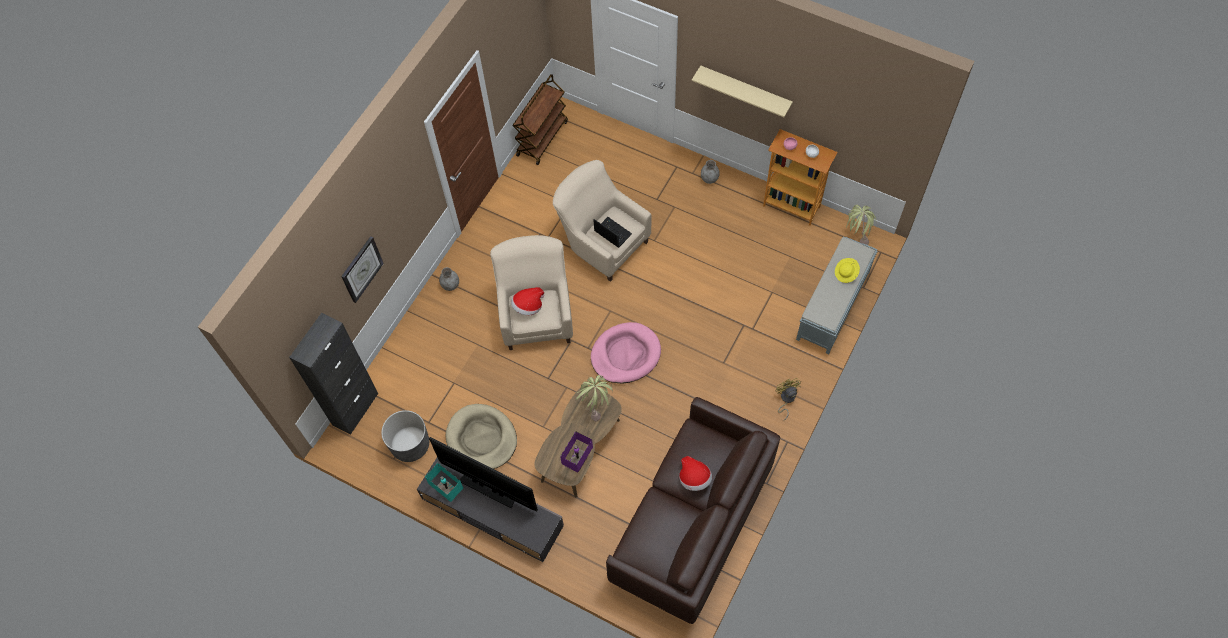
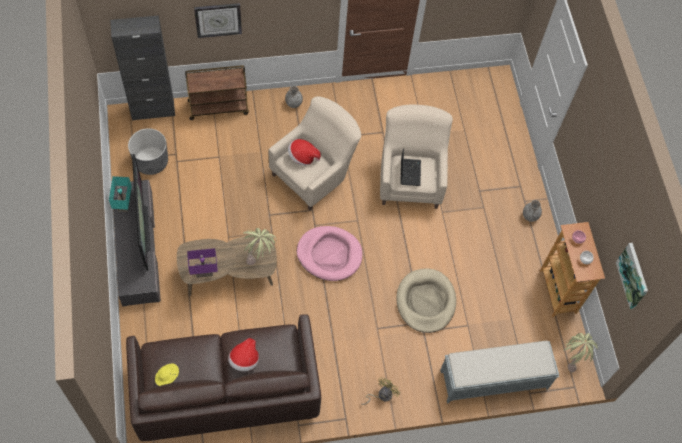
camera: 45 degrees right, 0 degrees up
(482, 438) = (189, 203): beige dog bed -> beige dog bed (425, 302)
(542, 138) = (464, 80): brown cart -> brown cart (218, 107)
(745, 90) = (588, 168): beige shelf -> none
(846, 273) = (515, 364): yellow hat -> yellow hat (167, 377)
(871, 123) = (633, 276): none -> picture

